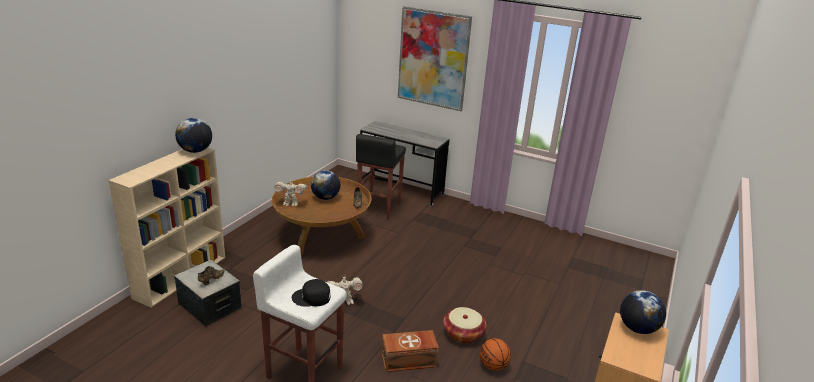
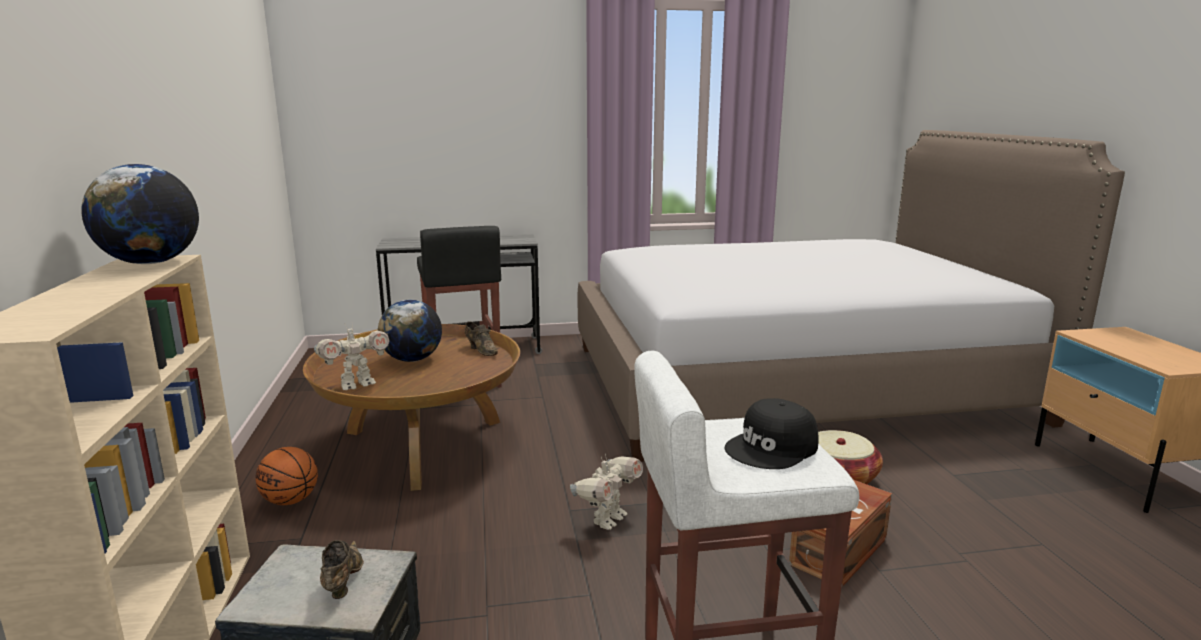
camera: 35 degrees left, 10 degrees down
(433, 59) = (483, 100): picture -> none
(493, 366) = (938, 498): basketball -> basketball (290, 501)
(533, 278) = (793, 383): none -> bed
(637, 328) = (1108, 335): globe -> none

